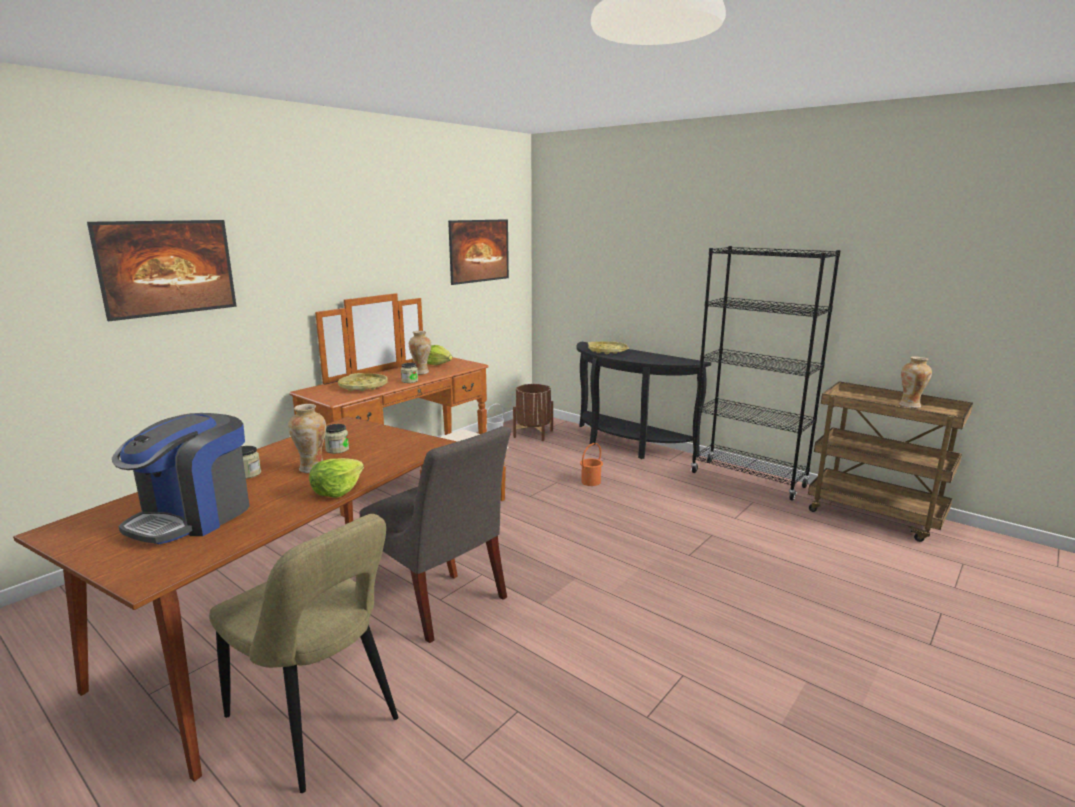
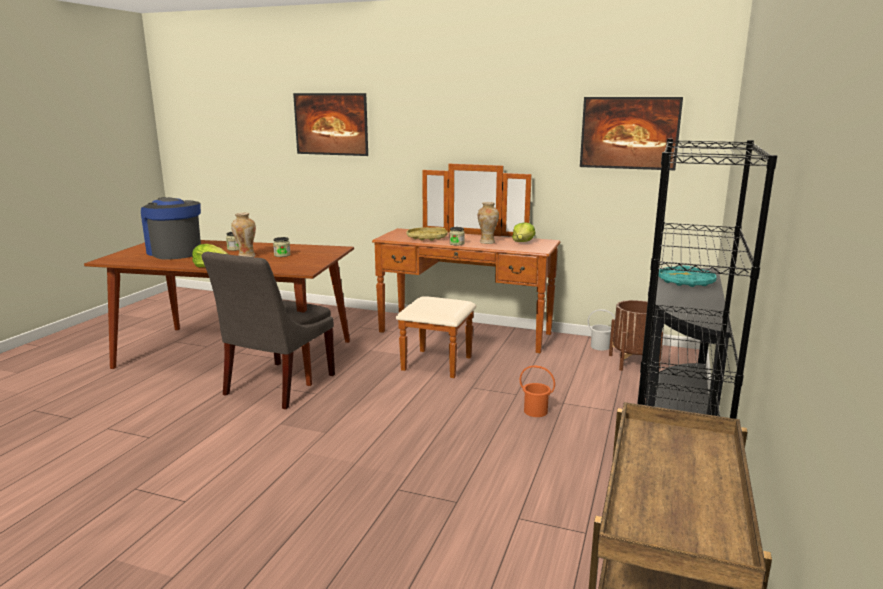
camera: 70 degrees right, 0 degrees up
(193, 516) = (174, 252): coffee machine -> coffee machine turned 45 degrees clockwise
(317, 722) = (147, 382): beige chair -> none
(607, 351) = (685, 281): yellow tray -> turquoise tray
(910, 405) = (708, 504): vase -> none

